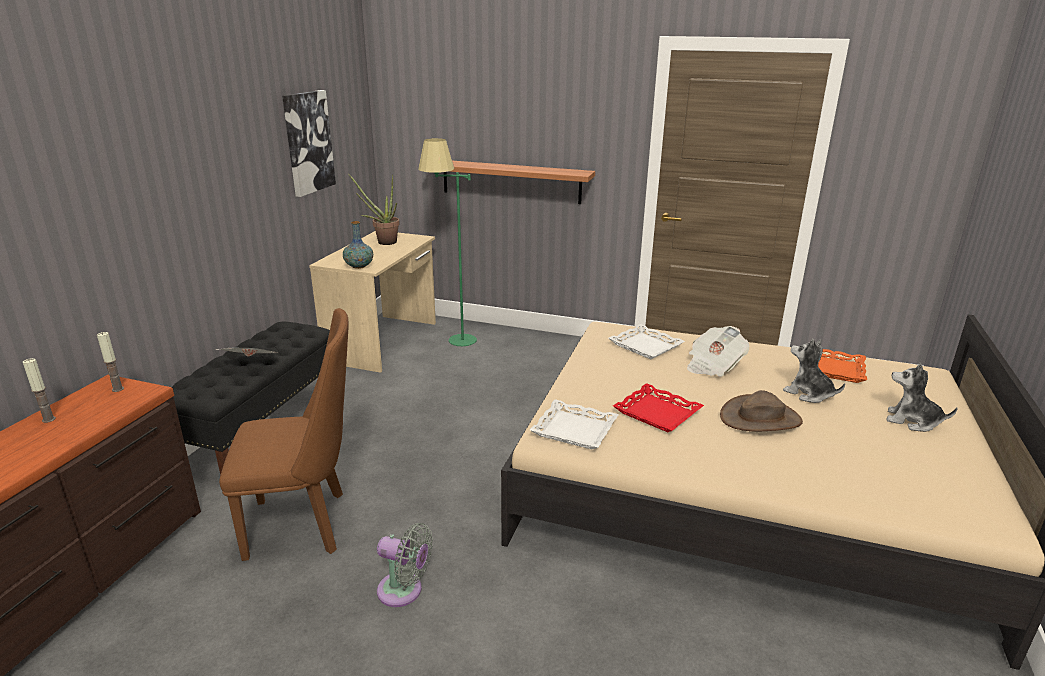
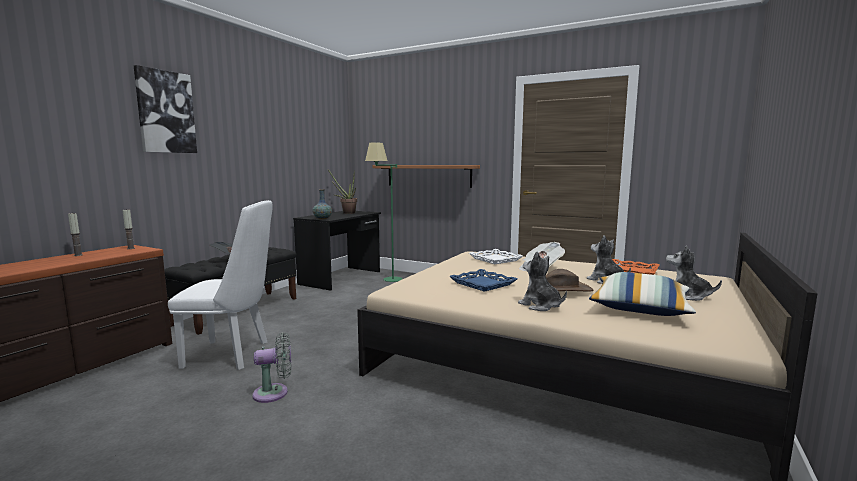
camera: 10 degrees right, 15 degrees down
(306, 524) = (233, 354): brown chair -> white chair
(308, 142) = (301, 145): picture -> picture (165, 112)
(384, 341) = (341, 278): beige desk -> black desk
(404, 591) = (274, 393): grey fan -> grey fan turned 45 degrees counterclockwise
(574, 430) = (415, 287): white tray -> none
(657, 413) = (483, 284): red tray -> blue tray
(750, 460) = (540, 306): none -> plush toy
(867, 455) = (639, 308): none -> pillow

